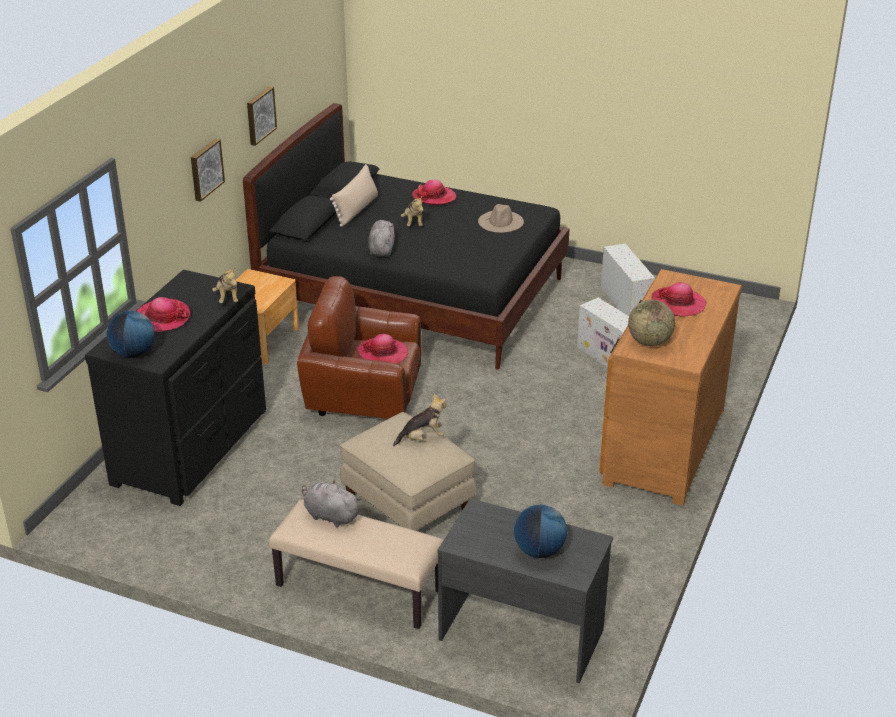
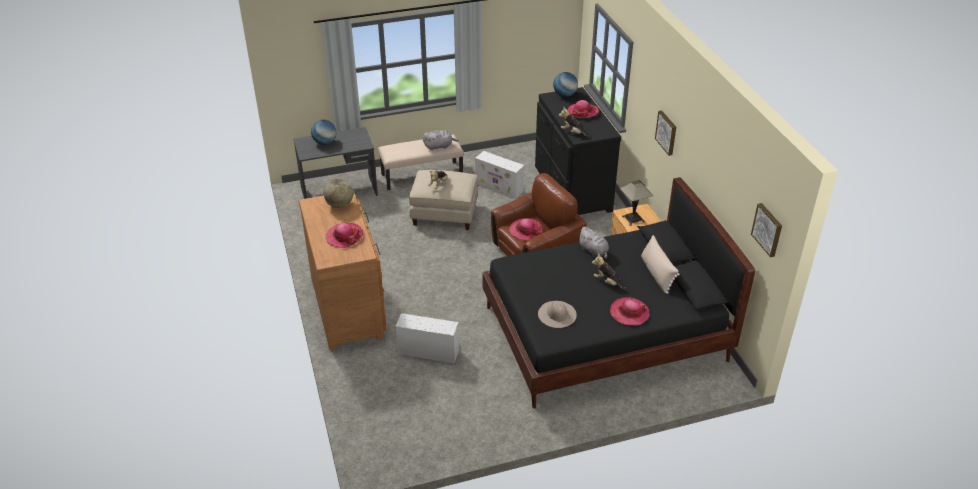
camera: 140 degrees right, 5 degrees up
(258, 295) = (633, 219): none -> table lamp
(259, 115) = (704, 167): picture -> picture (768, 229)
(624, 302) = (466, 410): white storage box -> white storage box (500, 187)

